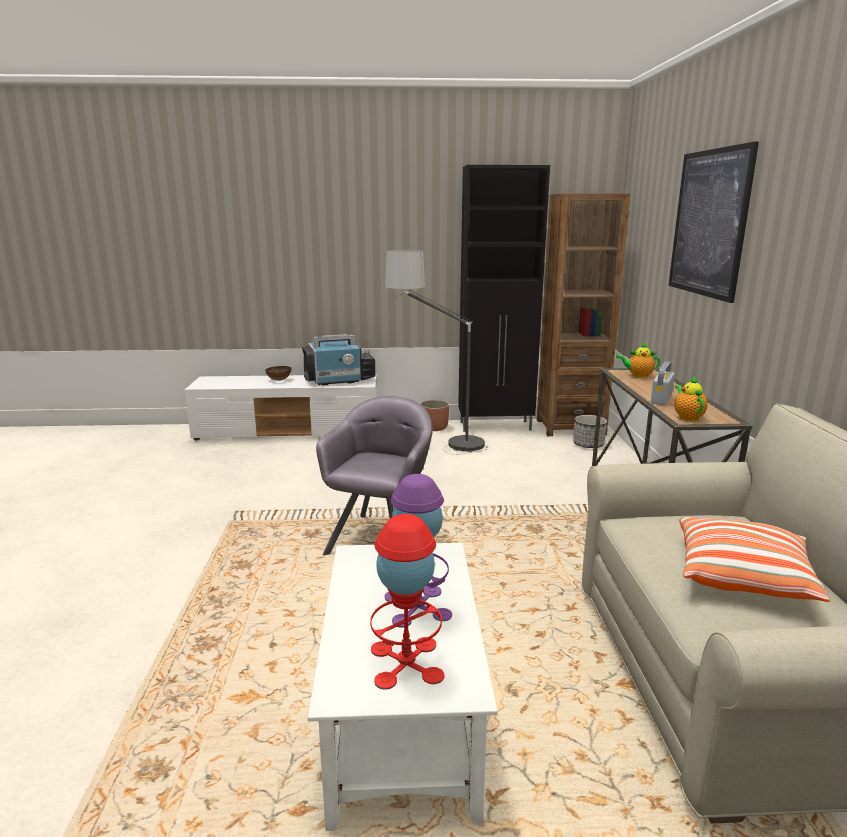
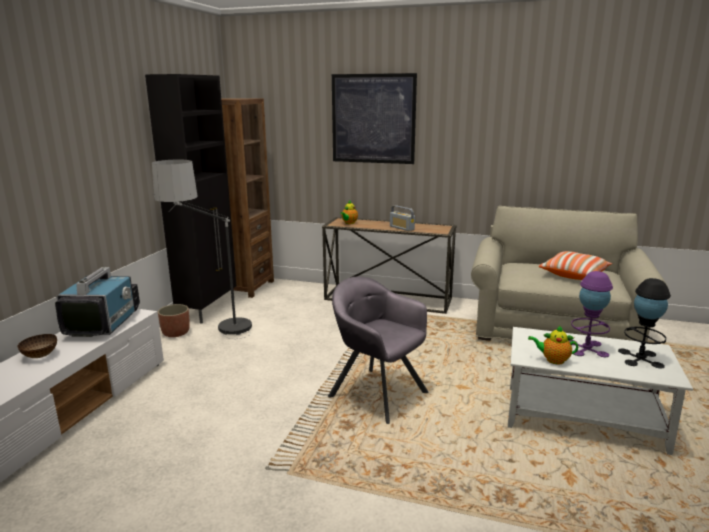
camera: 70 degrees left, 0 degrees up
(406, 662) = (640, 358): red table lamp -> black table lamp
(588, 445) = (283, 290): planter -> none
(687, 417) = (436, 231): teapot -> teapot (553, 360)

